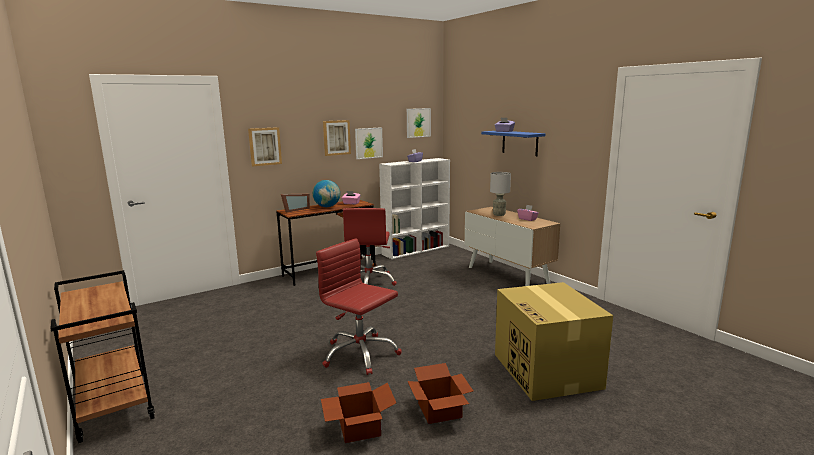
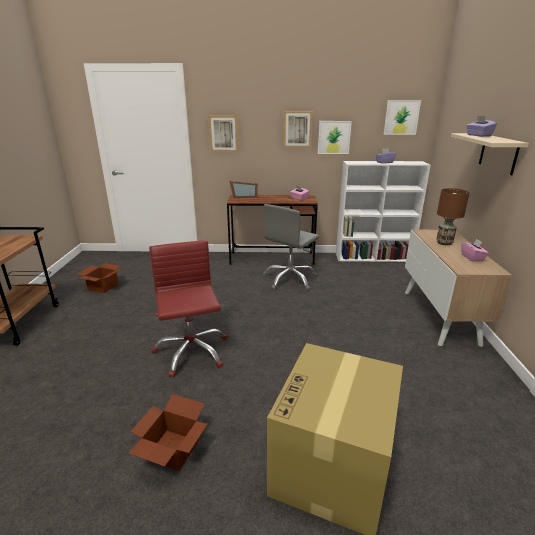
camera: 35 degrees right, 10 degrees up
(327, 207) = (273, 198): globe -> none
(358, 427) = (97, 427): cardboard box -> cardboard box (103, 286)
(369, 281) = (290, 279): red office chair -> grey office chair
(499, 215) = (444, 243): grey table lamp -> brown table lamp
(520, 143) = (498, 153): blue shelf -> beige shelf

